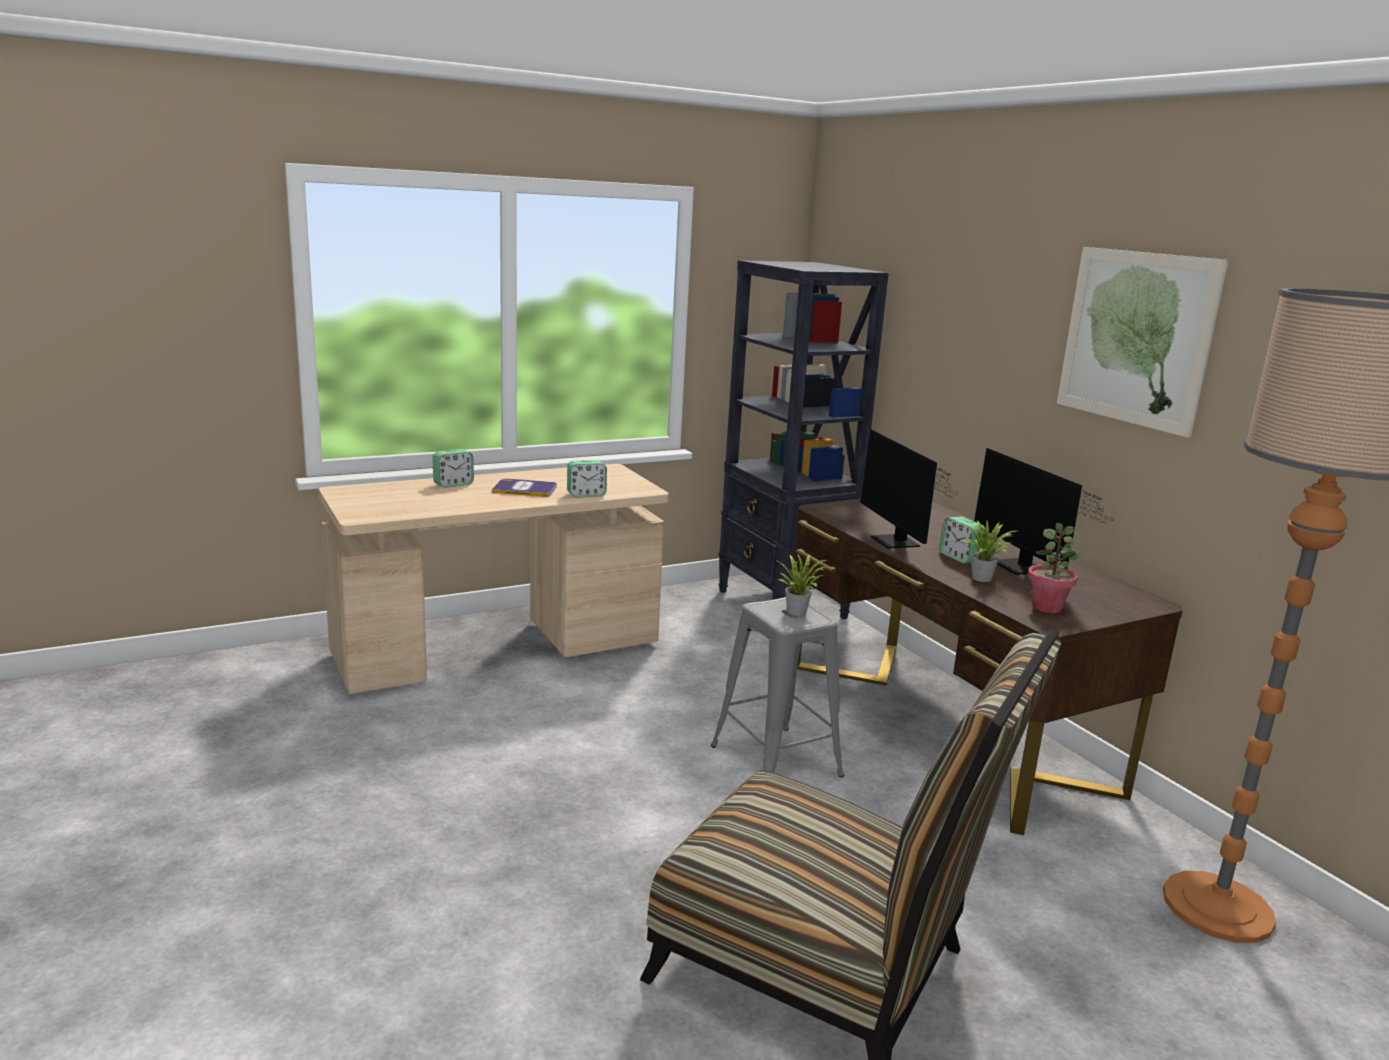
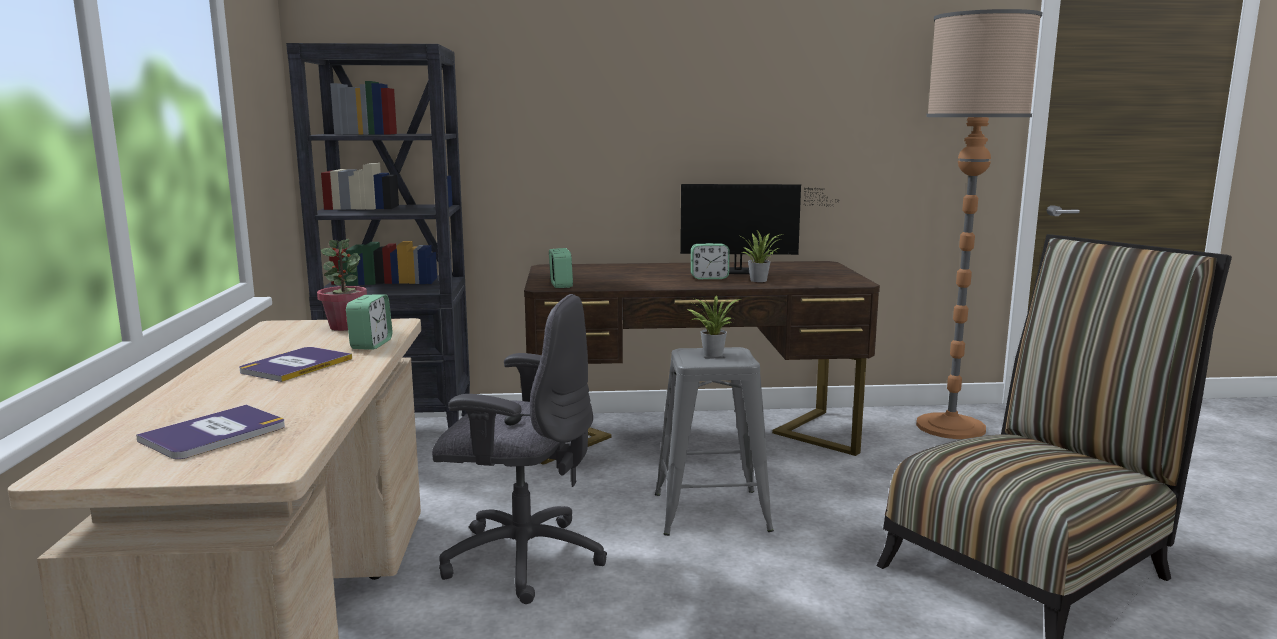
camera: 65 degrees left, 5 degrees down
(399, 499) = (214, 434): none -> book
(453, 484) = (194, 397): alarm clock -> alarm clock (561, 285)
(628, 695) = (521, 558): none -> grey office chair
(896, 544) = (663, 284): monitor -> none
(1047, 607) = (825, 279): potted plant -> potted plant (345, 327)
(1136, 338) = (752, 77): picture -> none

